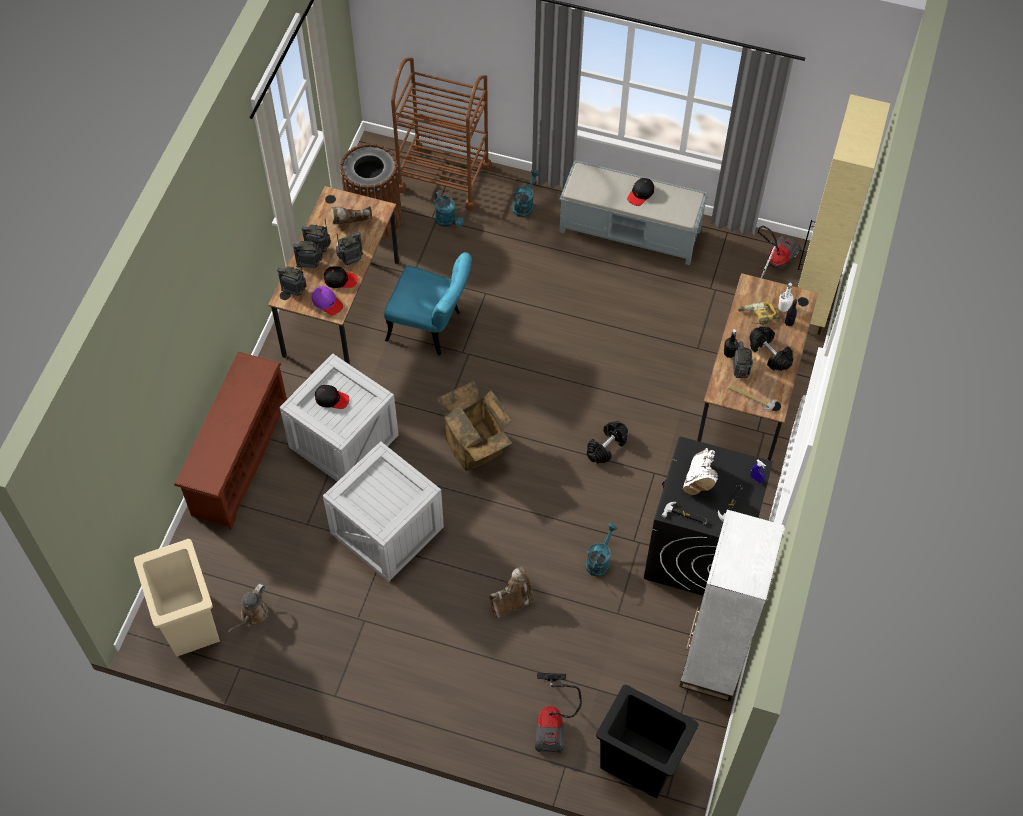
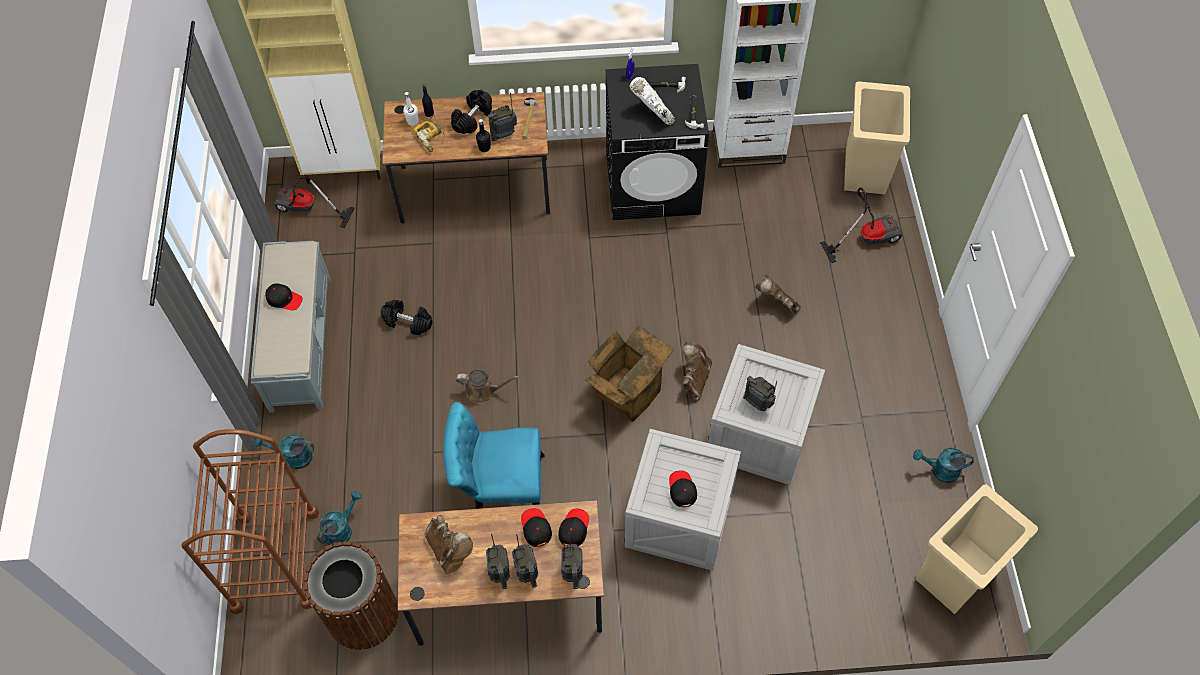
camera: 110 degrees left, 0 degrees up
(239, 459) = (751, 617): brown shoe rack -> none
(253, 615) = (913, 517): brown watering can -> brown watering can (483, 391)
(327, 303) = (574, 529): purple cap -> black cap
(351, 260) = (502, 528): radio -> radio (758, 403)
(431, 328) = (499, 488): turquoise chair -> turquoise chair turned 90 degrees counterclockwise
(464, 501) = (694, 379): none -> brown boot
(599, 560) = (700, 251): turquoise watering can -> turquoise watering can (940, 470)
(606, 447) = (578, 282): black dumbbell -> black dumbbell (408, 322)
(639, 764) = (865, 170): black trash can -> beige trash can
(698, 480) = (652, 113): white boot -> white boot turned 120 degrees counterclockwise

